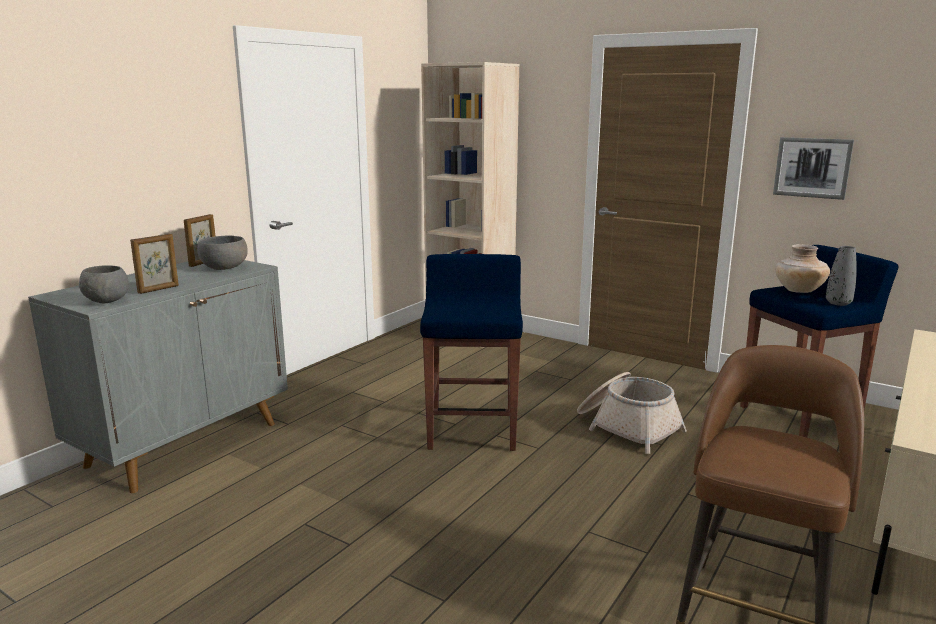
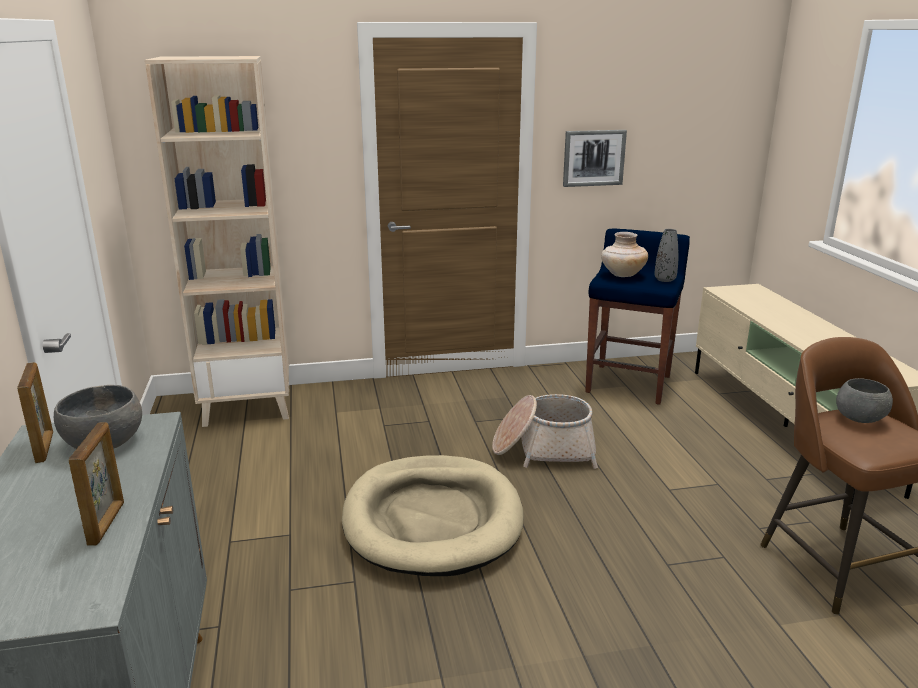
camera: 45 degrees left, 5 degrees up
(106, 302) = (79, 587): grey bowl -> grey bowl (860, 420)
(472, 430) = (432, 520): blue stool -> beige dog bed

